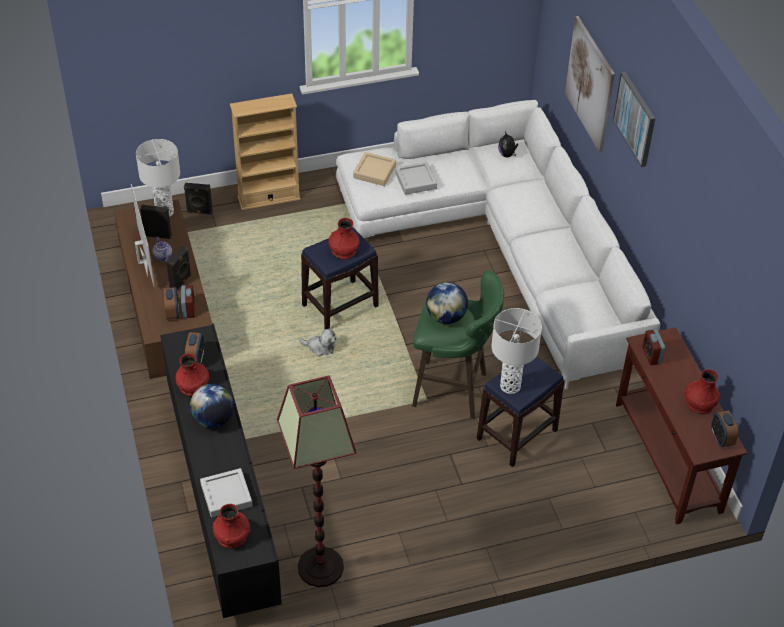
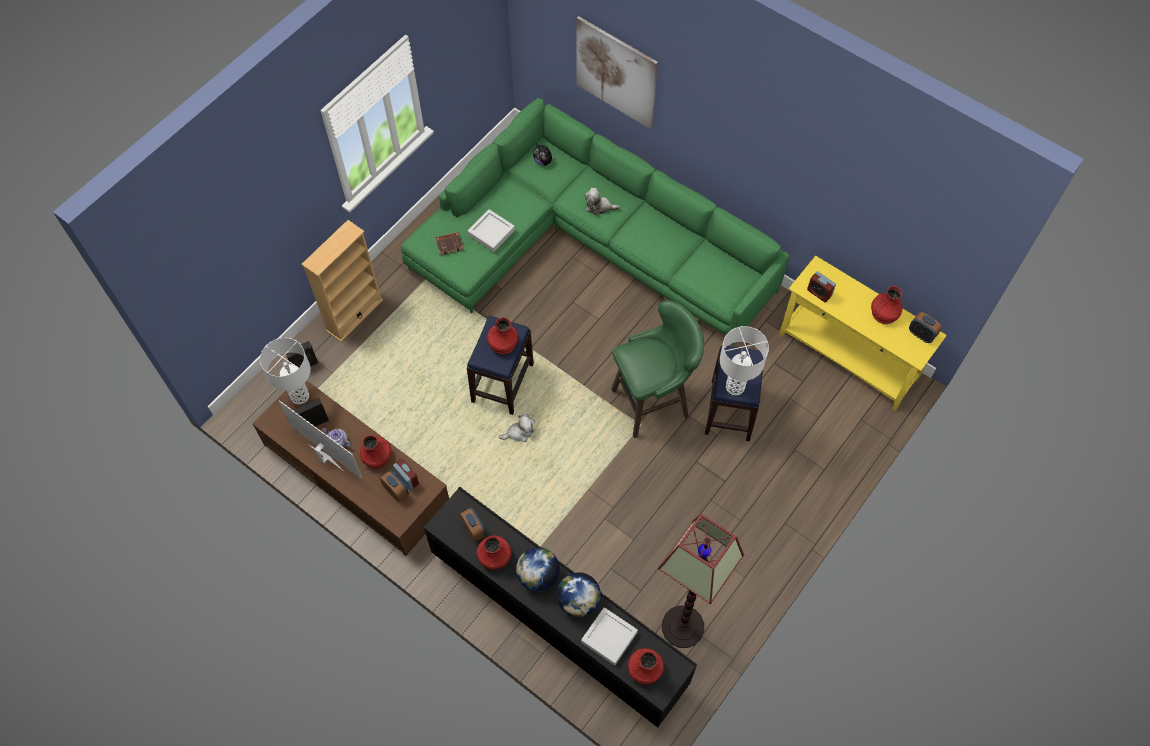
camera: 35 degrees left, 15 degrees up
(181, 282) = (377, 457): black speaker -> red vase
(374, 172) = (449, 244): beige tray -> brown book
(446, 317) = (647, 359): globe -> globe (578, 601)
(504, 247) = (585, 244): white sofa -> green sofa
(524, 208) = (599, 207): none -> plush toy
(635, 118) = (703, 96): picture -> none
(668, 457) = (848, 357): brown console table -> yellow console table

